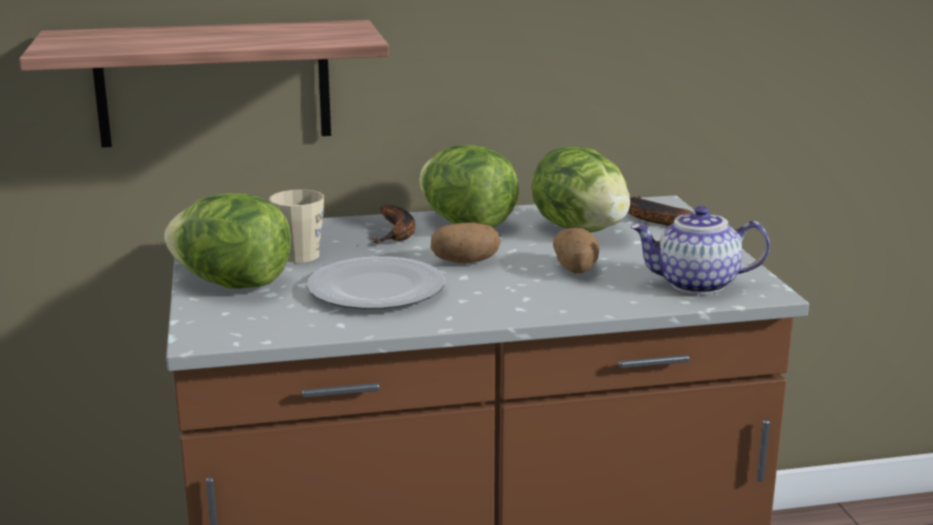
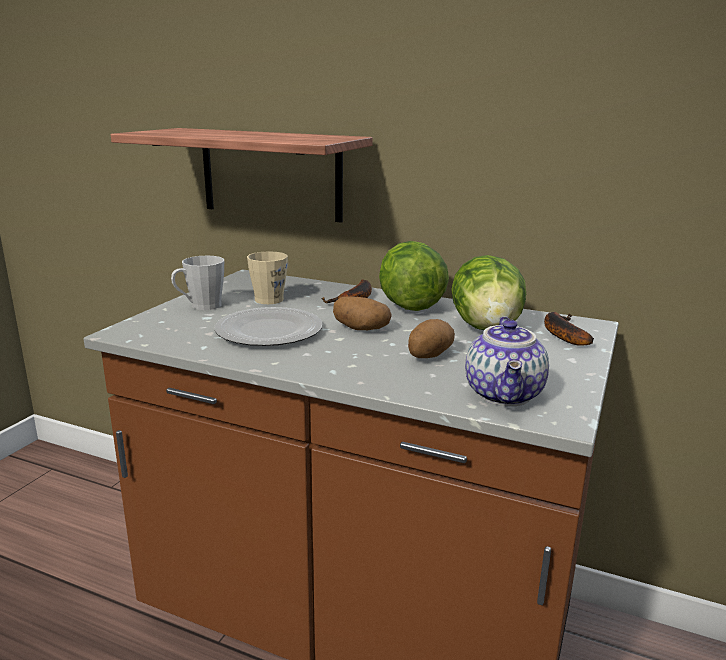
camera: 35 degrees right, 0 degrees up
(233, 284) = (200, 306): lettuce -> grey mug
(696, 285) = (506, 395): teapot -> teapot turned 120 degrees counterclockwise

